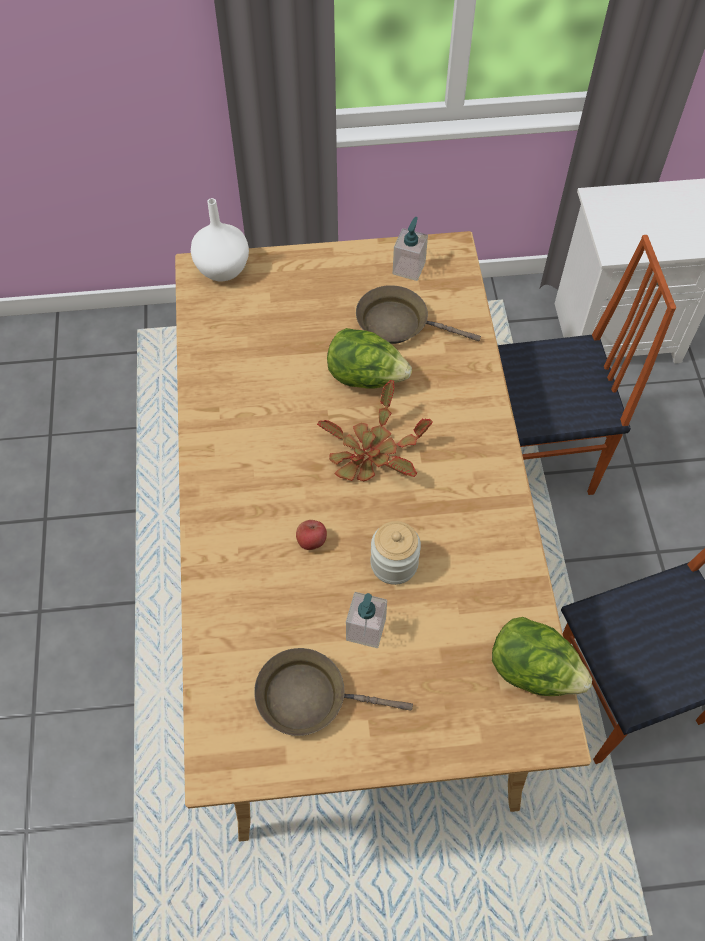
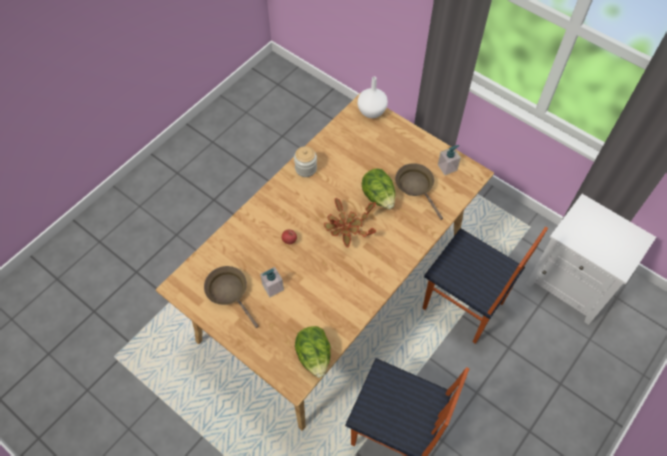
camera: 45 degrees right, 0 degrees up
(394, 563) = (309, 274): jar -> jar (306, 168)

